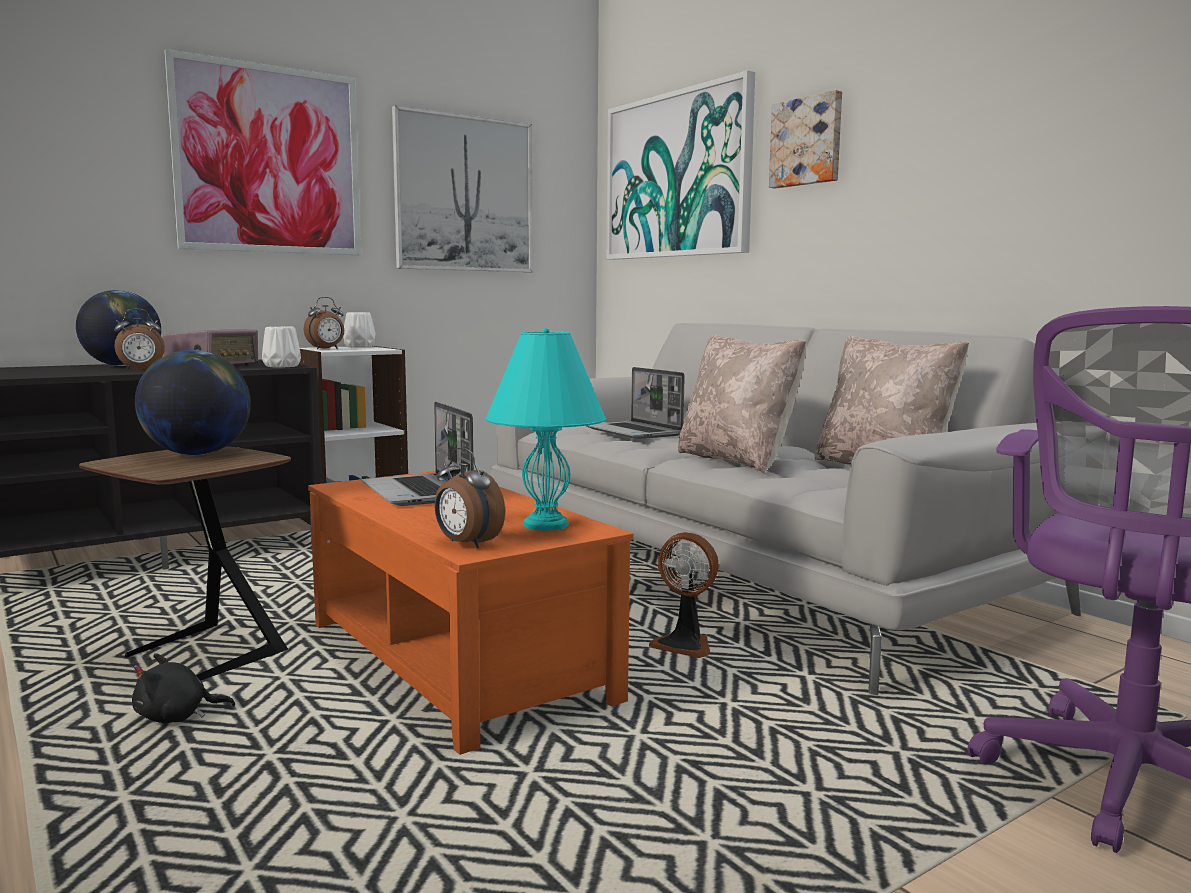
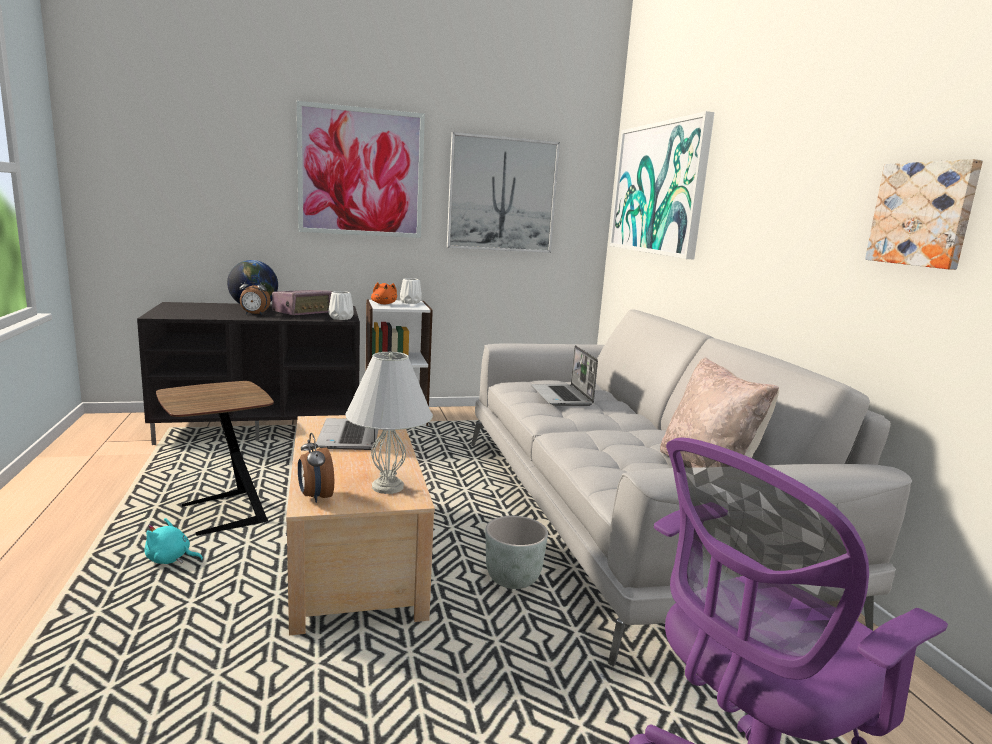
camera: 20 degrees right, 5 degrees up
(176, 717) = (170, 559): black plush toy -> turquoise plush toy
(197, 454) = (226, 390): globe -> none
(326, 349) = (384, 304): alarm clock -> orange plush toy
(459, 661) = (356, 555): orange coffee table -> beige coffee table
(545, 525) = (387, 487): turquoise table lamp -> white table lamp
(684, 646) = (513, 579): fan -> grey planter
(737, 460) = (600, 442): beige pillow -> none
(807, 142) = (740, 176): picture -> picture (923, 214)

